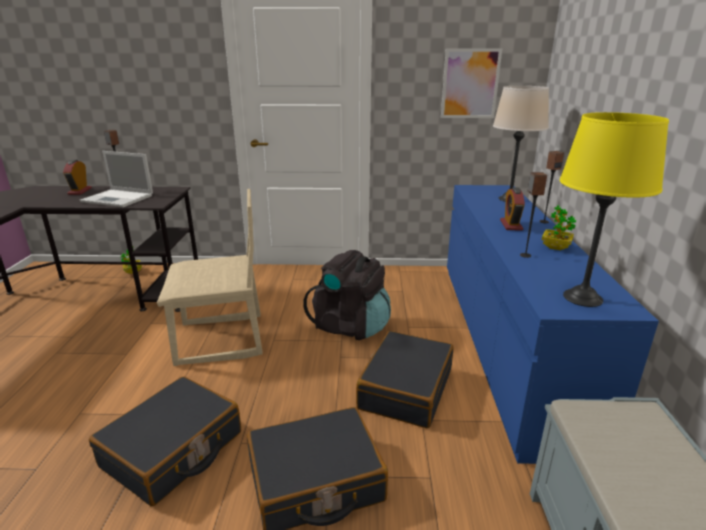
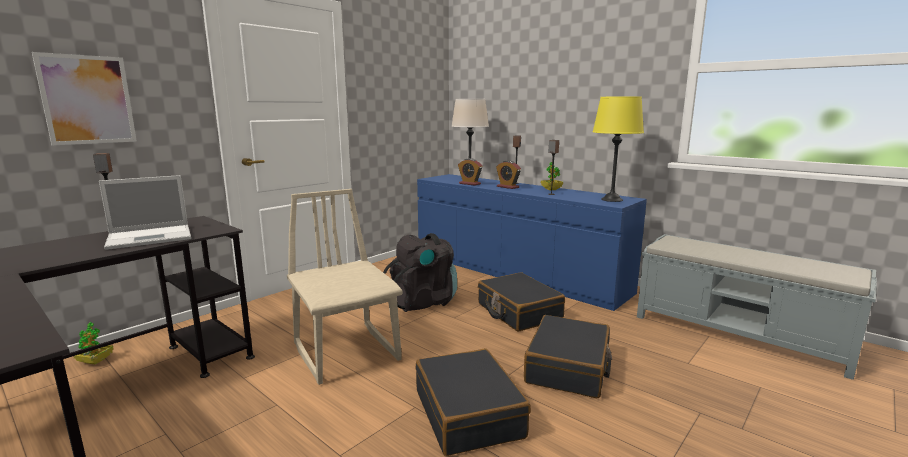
camera: 50 degrees left, 10 degrees down
(80, 191) = (53, 246): alarm clock -> alarm clock (469, 184)
(220, 340) = (347, 352): beige chair -> beige chair turned 60 degrees counterclockwise
(470, 84) = (410, 101): picture -> picture (87, 100)

